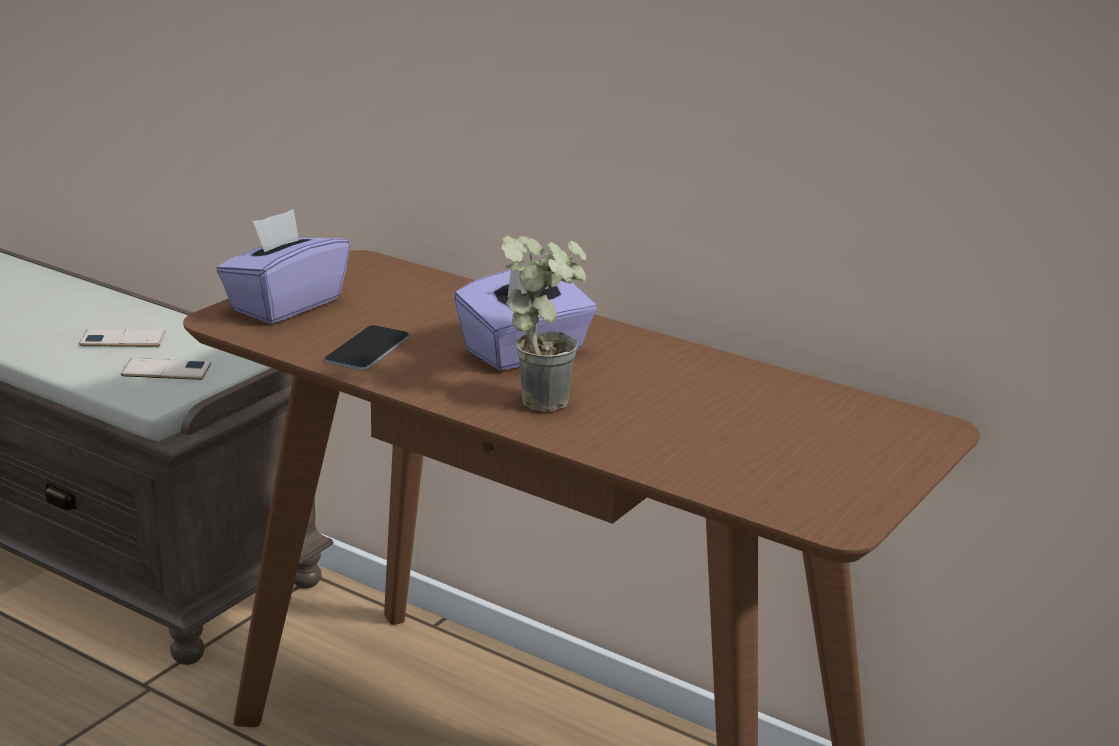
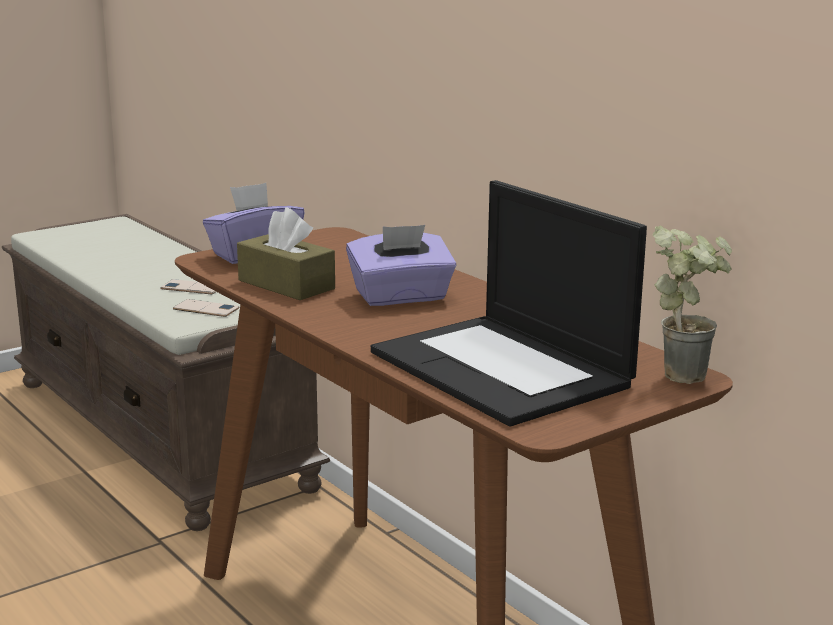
camera: 20 degrees right, 5 degrees down
(367, 349) = (286, 284): phone -> brown tissue box
(545, 396) = (389, 325): potted plant -> potted plant (687, 372)
(728, 444) = (503, 369): none -> laptop

